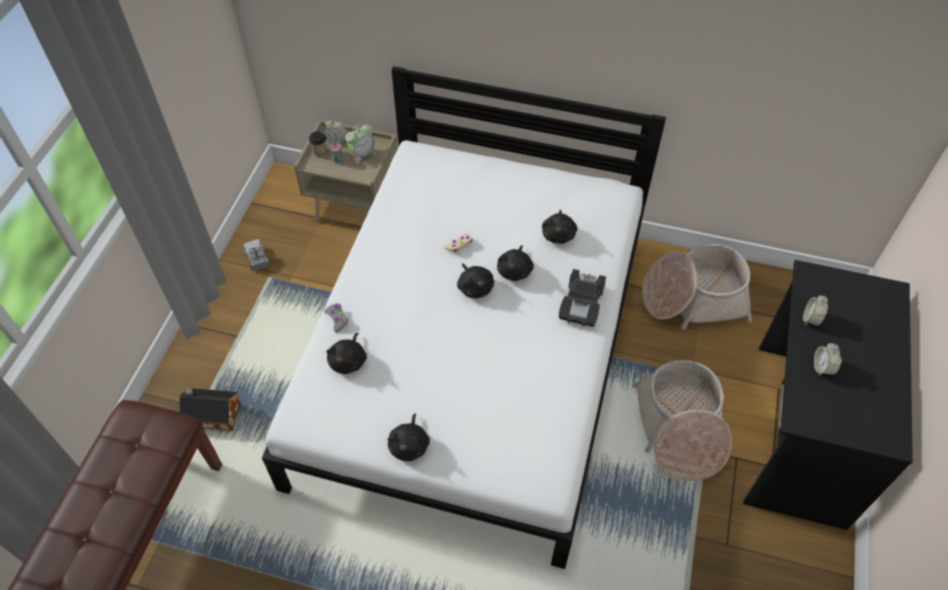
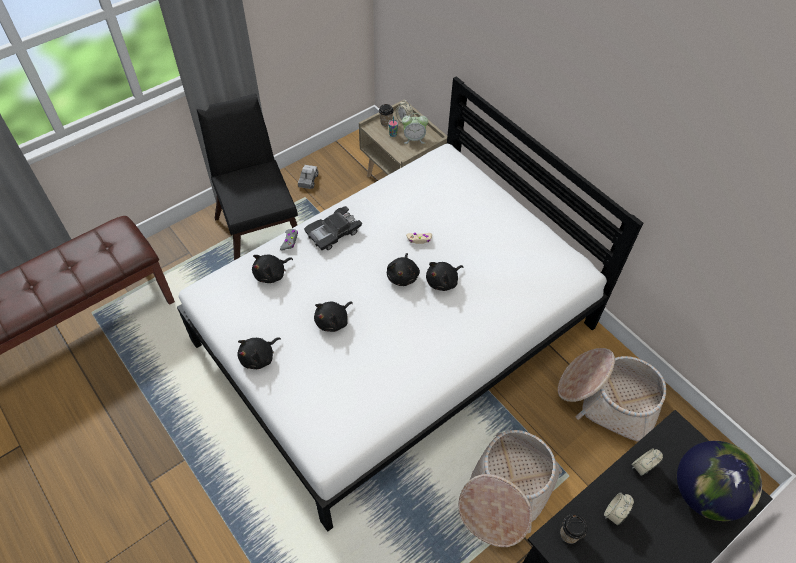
camera: 35 degrees right, 0 degrees up
(212, 414) = (195, 266): toy house -> none
(252, 339) = (260, 232): none -> black chair
(558, 234) = (501, 274): black plush toy -> black plush toy (333, 321)
(582, 303) = (473, 337): black toy car -> black toy car (333, 233)
(806, 406) = (569, 534): none -> cup
(866, 310) = (704, 493): none -> globe

